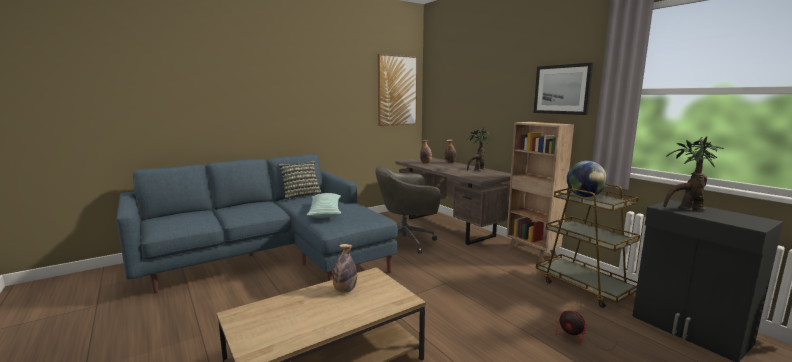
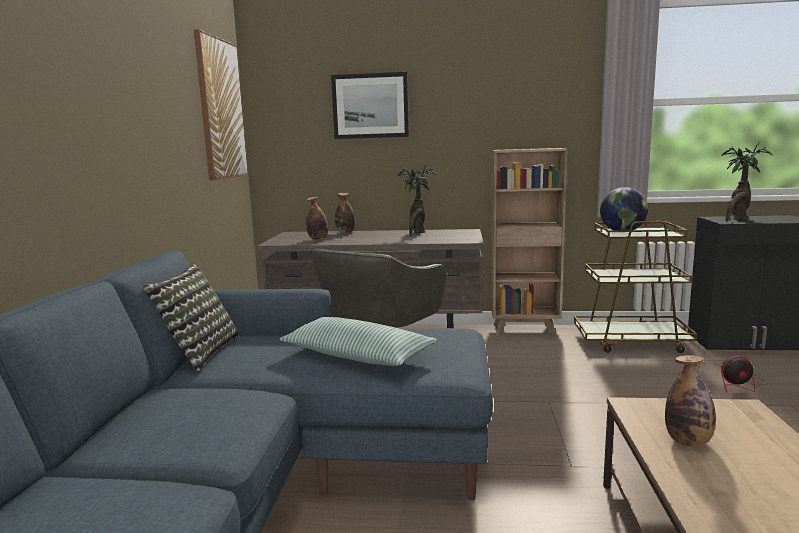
camera: 50 degrees left, 0 degrees up
(562, 89) = (537, 103): picture -> picture (370, 106)

